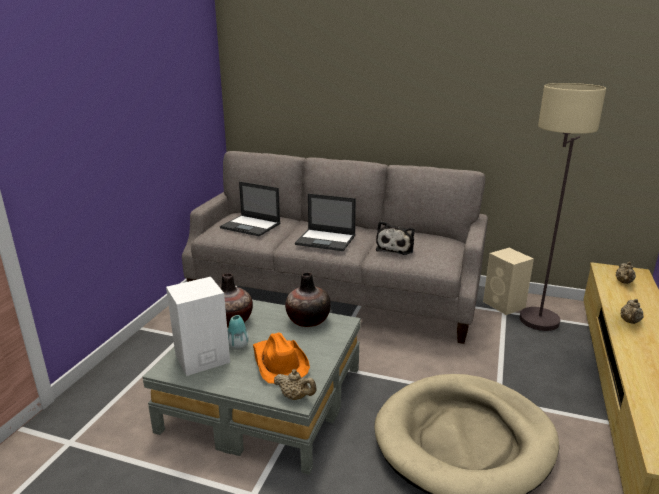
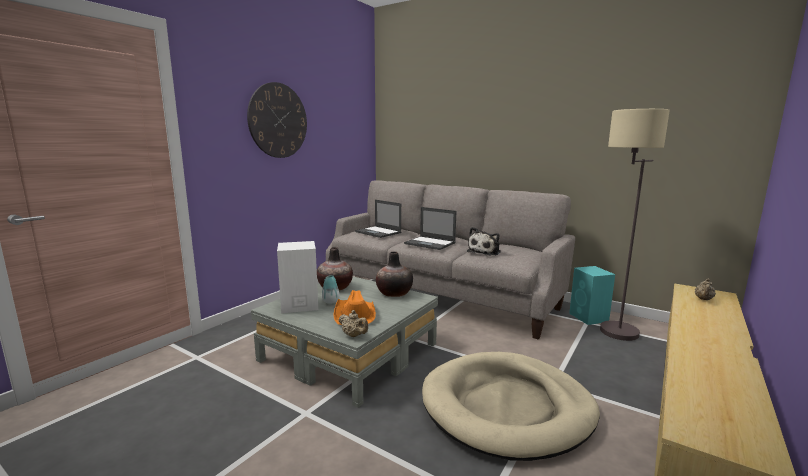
camera: 15 degrees right, 10 degrees down
(109, 95) = (278, 120): none -> wall clock
(504, 305) = (589, 318): beige speaker -> turquoise speaker
(629, 322) = (696, 326): beige teapot -> none

